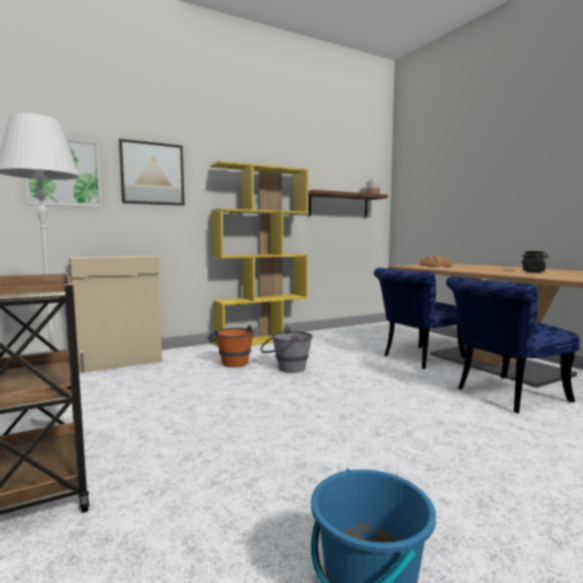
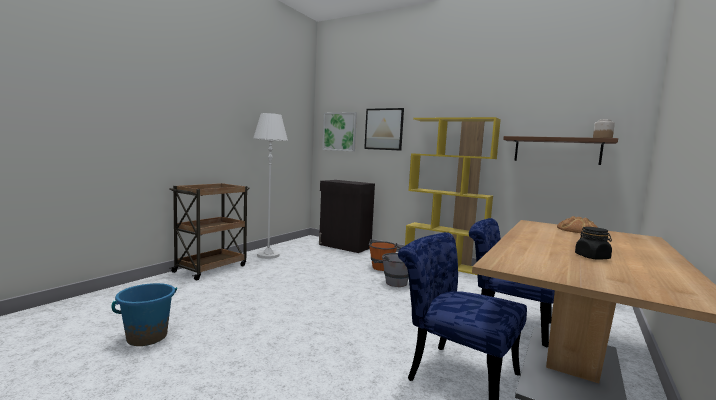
camera: 60 degrees right, 0 degrees up
(120, 362) = (344, 246): beige cabinet -> black cabinet

